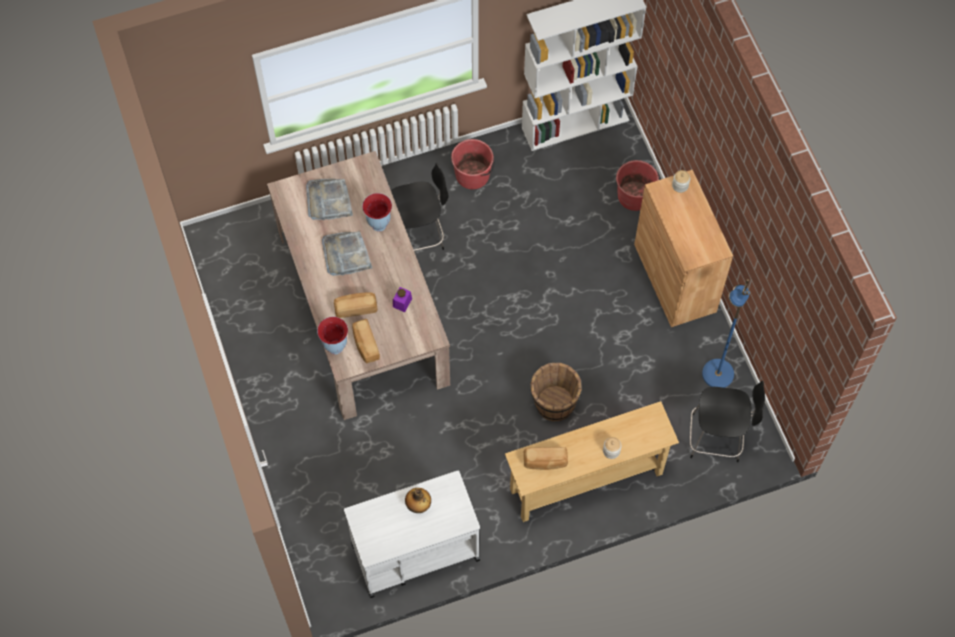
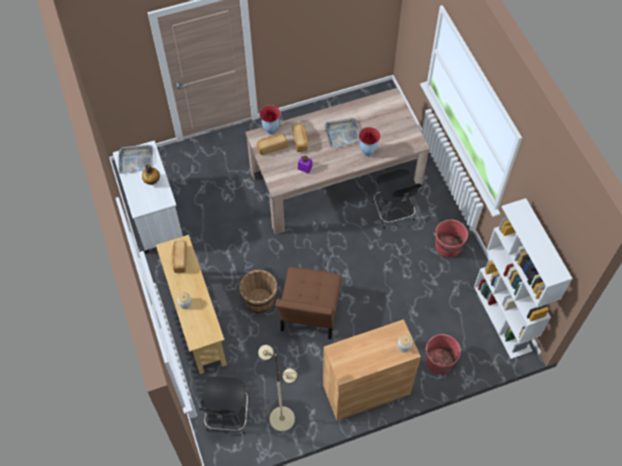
camera: 90 degrees right, 5 degrees down
(328, 201) = (385, 122): grey tray -> grey tray (136, 160)
(575, 342) = (309, 315): none -> brown chair
(717, 374) = (282, 418): blue floor lamp -> beige floor lamp

